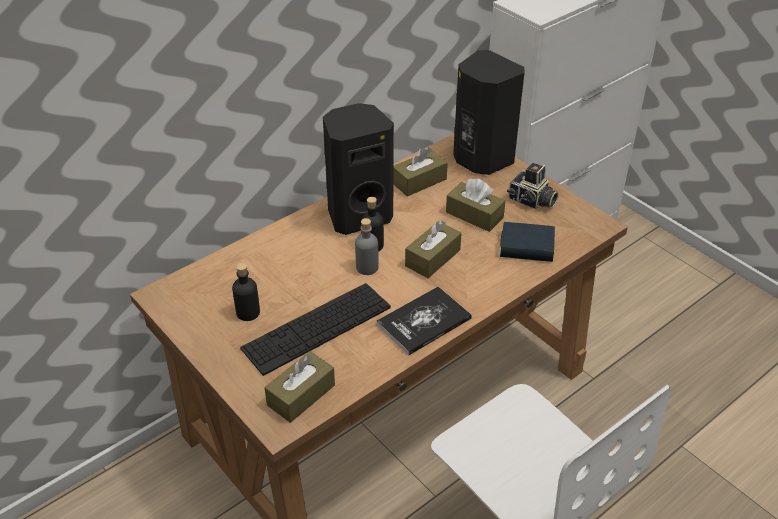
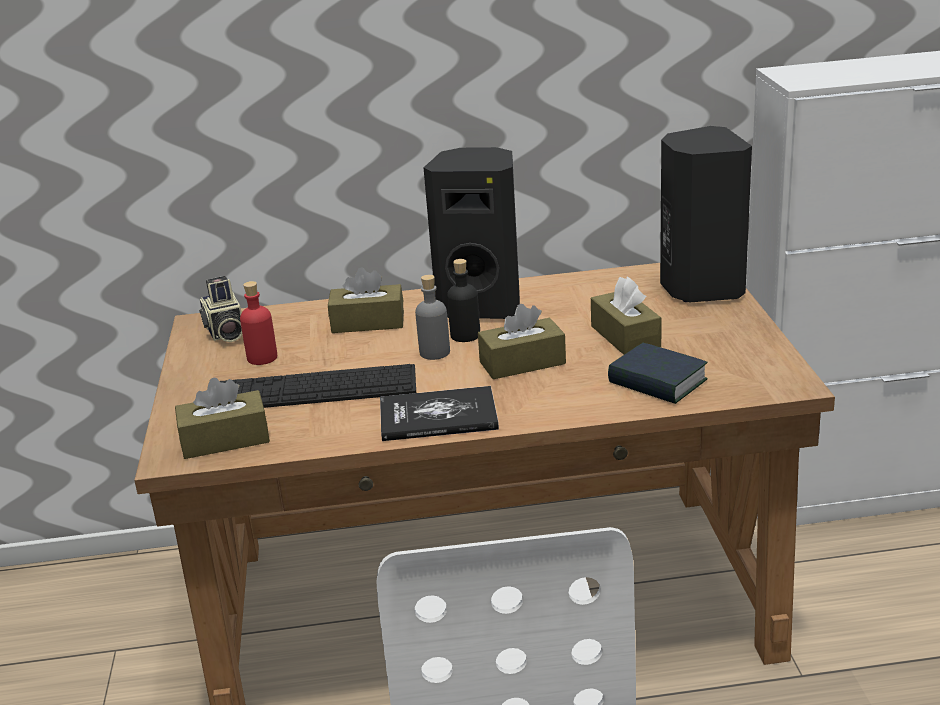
camera: 35 degrees right, 15 degrees down
(248, 312) = (262, 358): black bottle -> red bottle
(419, 181) = (593, 292): brown tissue box -> brown tissue box (368, 322)
(531, 201) = (720, 340): camera -> camera (224, 333)

